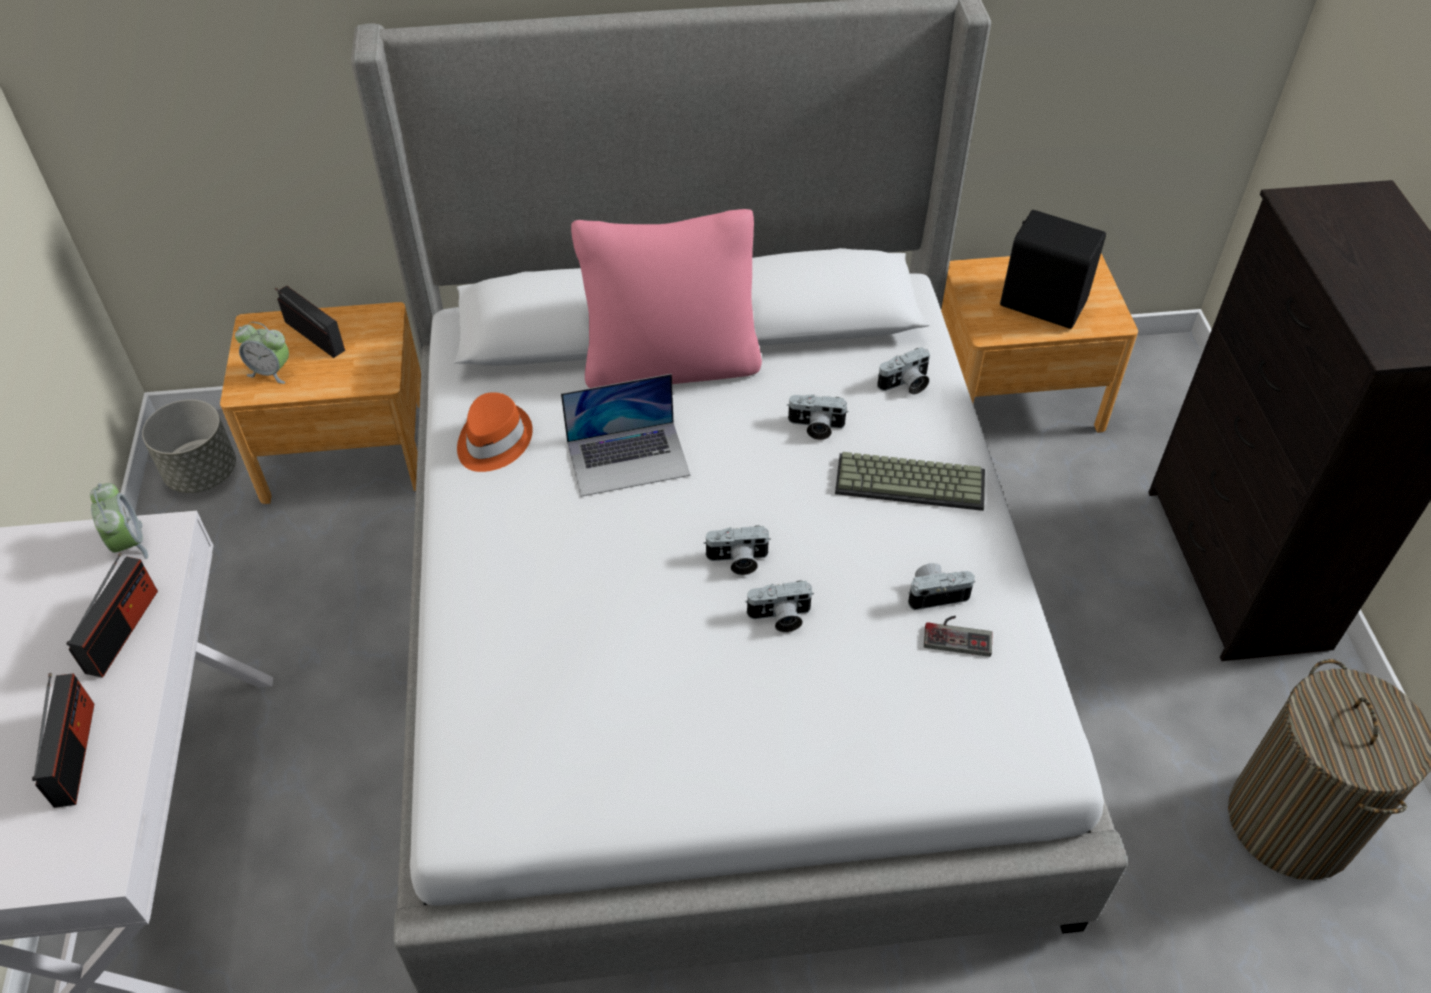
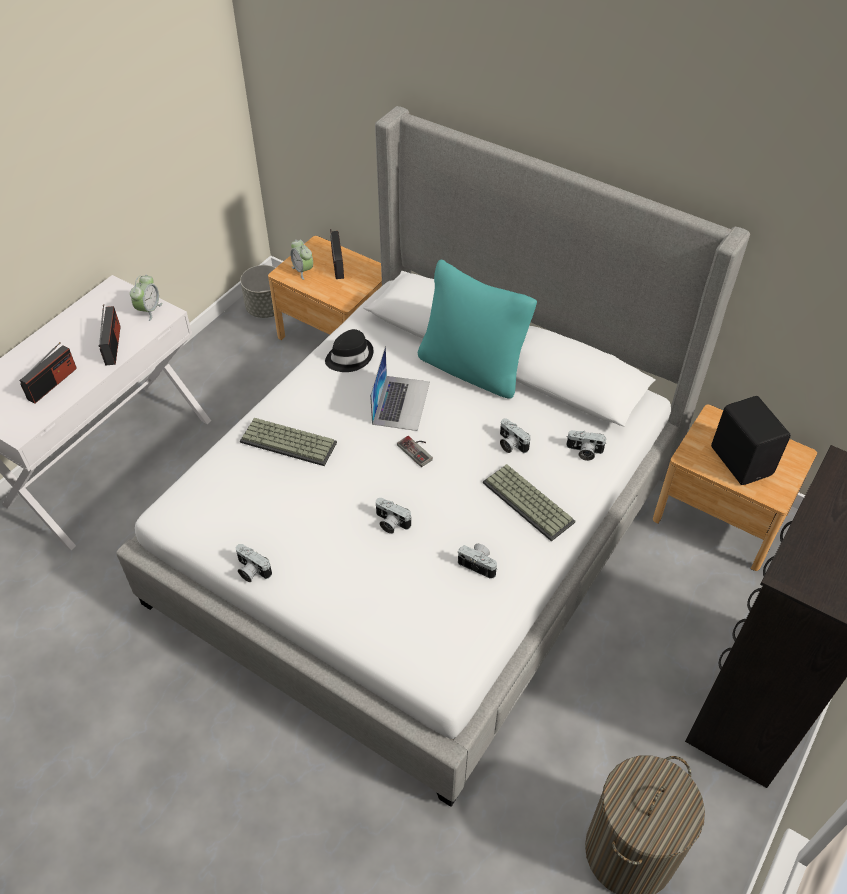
camera: 40 degrees right, 0 degrees up
(122, 631) = (113, 345): radio -> radio turned 60 degrees counterclockwise
(493, 441) = (349, 357): orange hat -> black hat
(534, 601) = (290, 441): none -> keyboard
(628, 458) = (401, 402): laptop -> laptop turned 105 degrees counterclockwise
(671, 363) = (472, 368): pink pillow -> turquoise pillow
(737, 561) = (399, 483): camera -> camera (251, 571)
(958, 634) = (467, 591): game controller -> game controller (418, 450)

